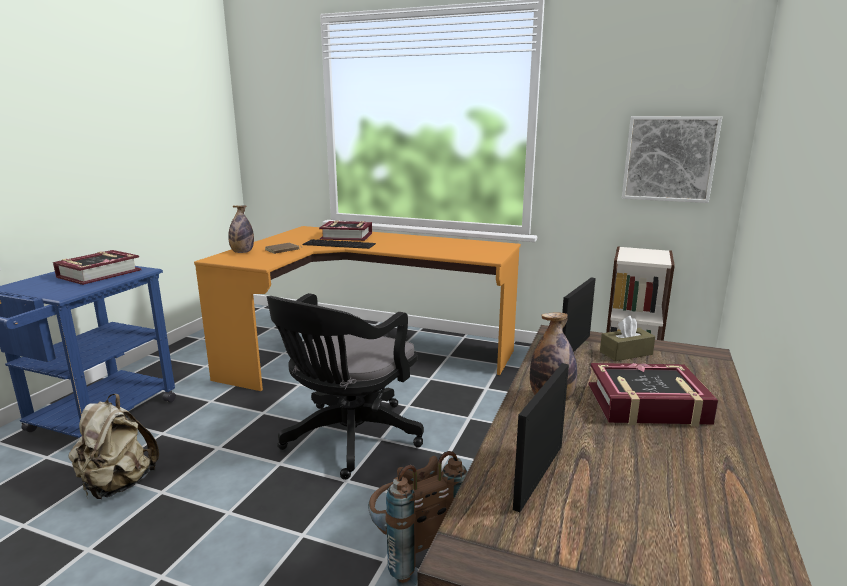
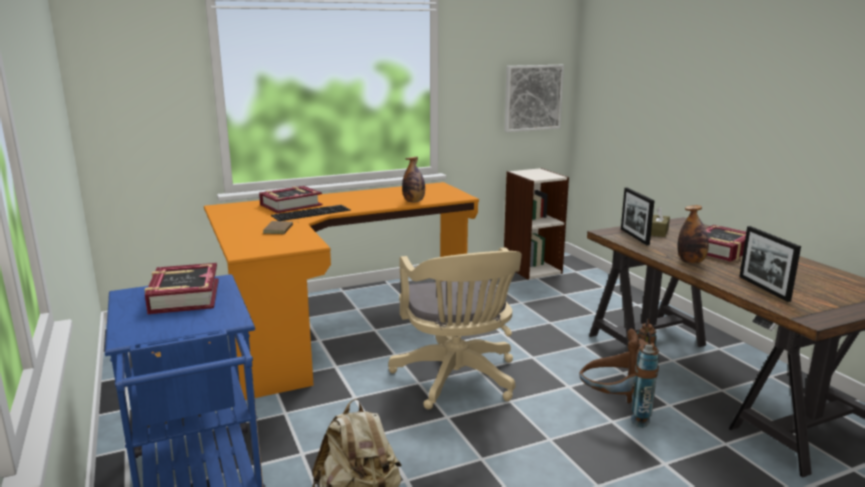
camera: 45 degrees left, 0 degrees up
(242, 252) = (246, 241): bottle -> bottle (414, 201)
(347, 439) = (458, 380): black office chair -> beige office chair

